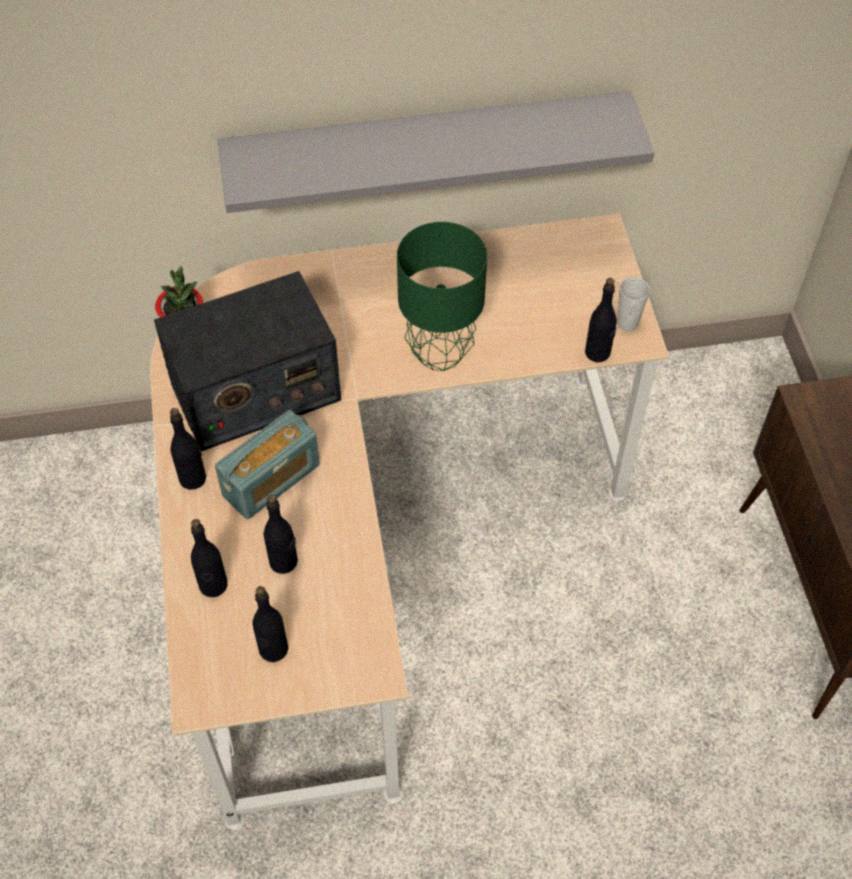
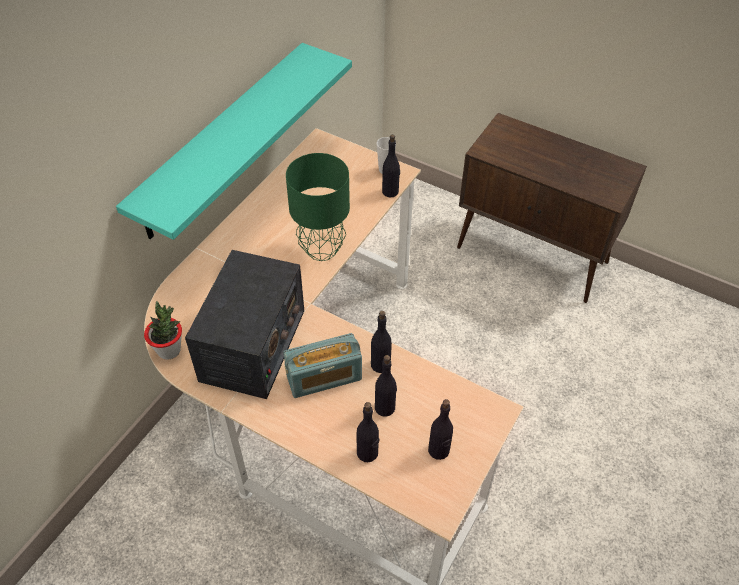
camera: 50 degrees left, 5 degrees down
(193, 478) = (281, 415): black bottle -> black bottle (380, 364)
(271, 480) = (324, 377): radio -> radio turned 75 degrees clockwise
(427, 147) = (222, 140): grey shelf -> turquoise shelf

